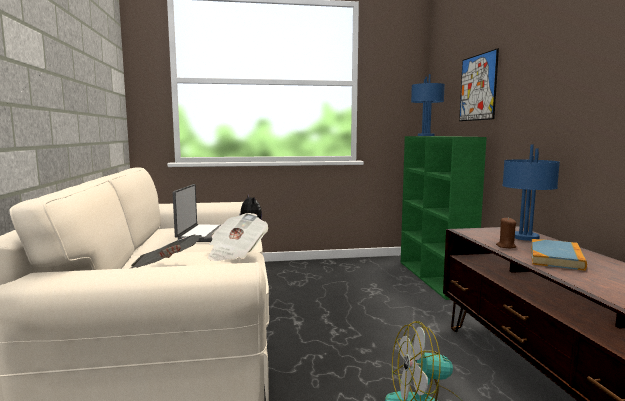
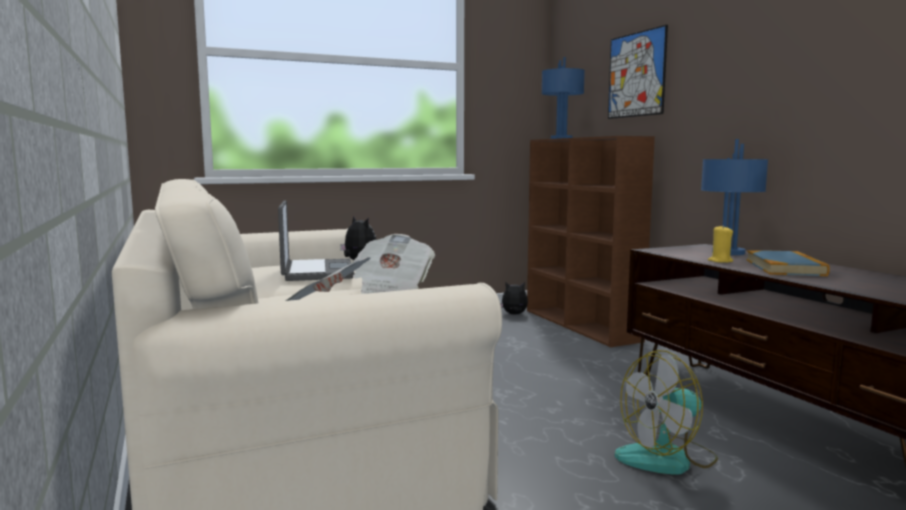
camera: 15 degrees left, 0 degrees up
(389, 265) = (514, 314): none -> plush toy
(434, 278) = (581, 325): green bookcase -> brown bookcase
(506, 246) = (720, 261): brown candle -> yellow candle

